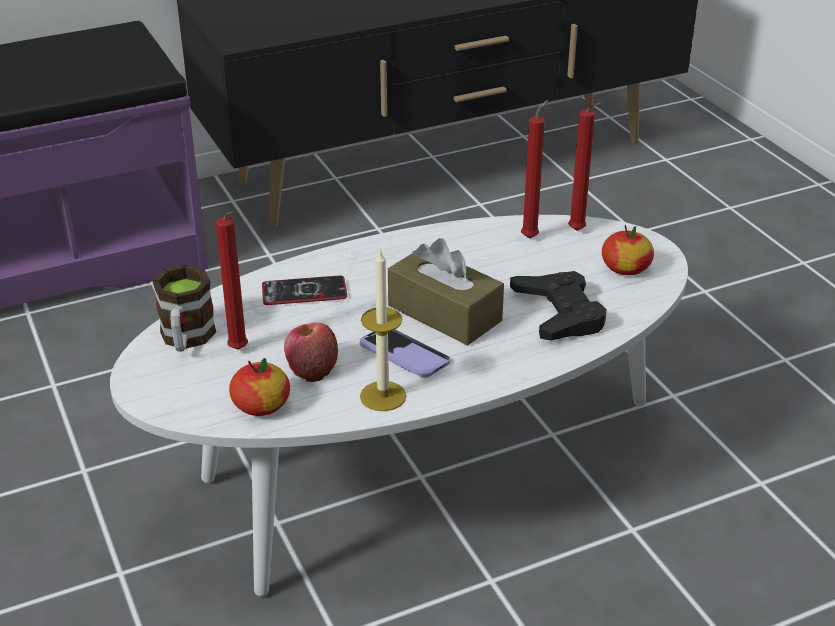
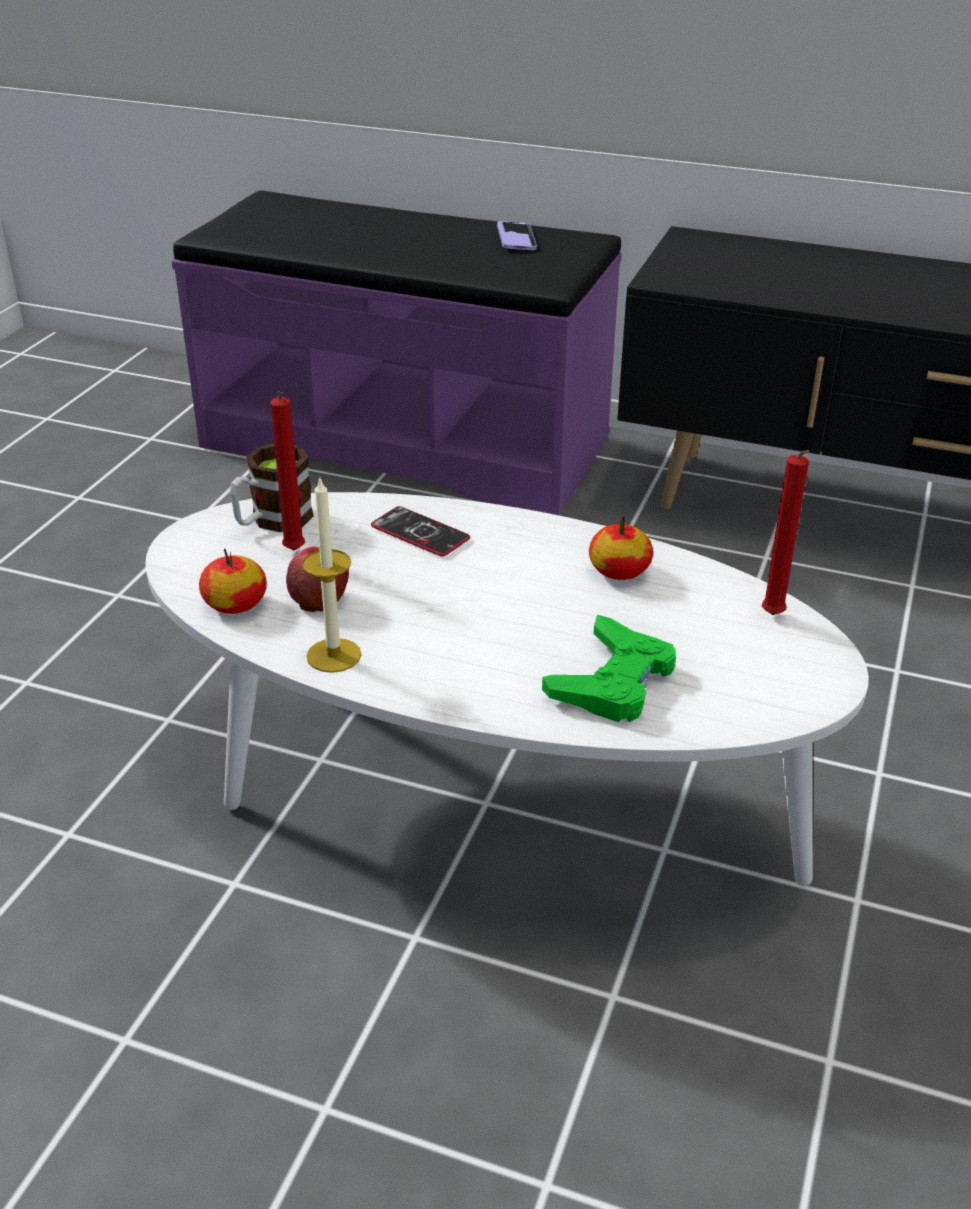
camera: 45 degrees right, 0 degrees up
(404, 354) = (410, 632): phone -> phone (516, 238)
(444, 313) = (505, 618): brown tissue box -> none
(531, 237) = (712, 596): red candle -> none
(559, 313) = (613, 681): black game controller -> green game controller
(625, 268) = (761, 680): apple -> apple (619, 571)

